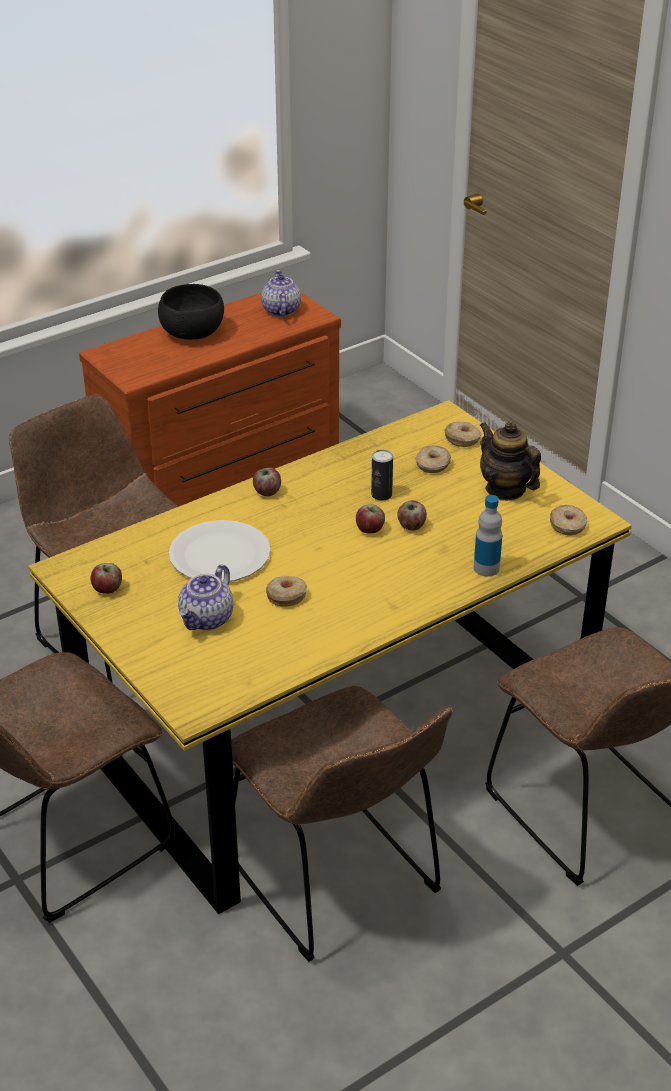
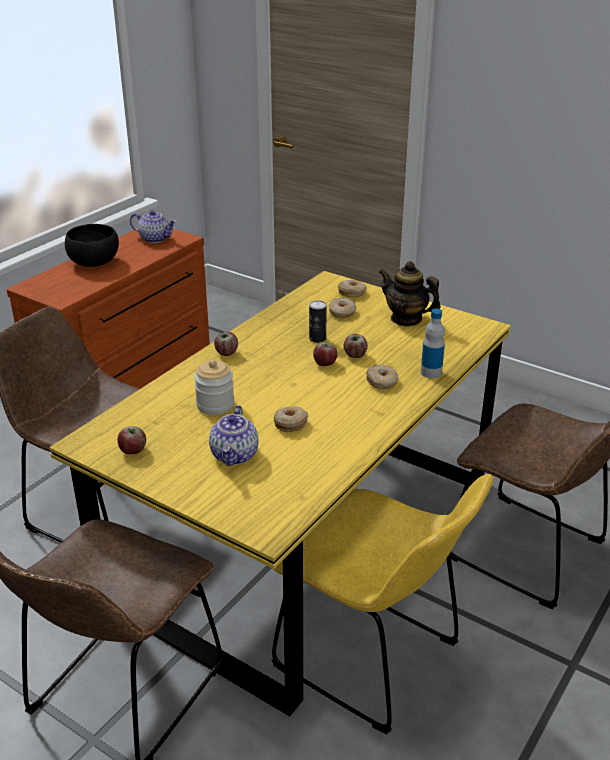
camera: 20 degrees left, 5 degrees down
(219, 555) = (215, 405): white plate -> jar
(280, 310) = (155, 238): teapot -> teapot turned 135 degrees clockwise
(338, 883) = (374, 660): brown chair -> yellow chair
(567, 526) = (468, 334): donut -> donut (382, 382)

